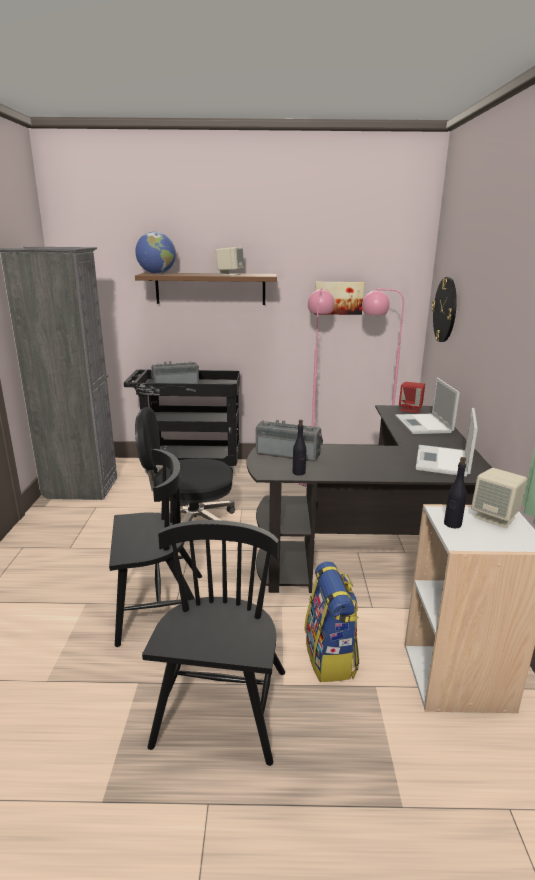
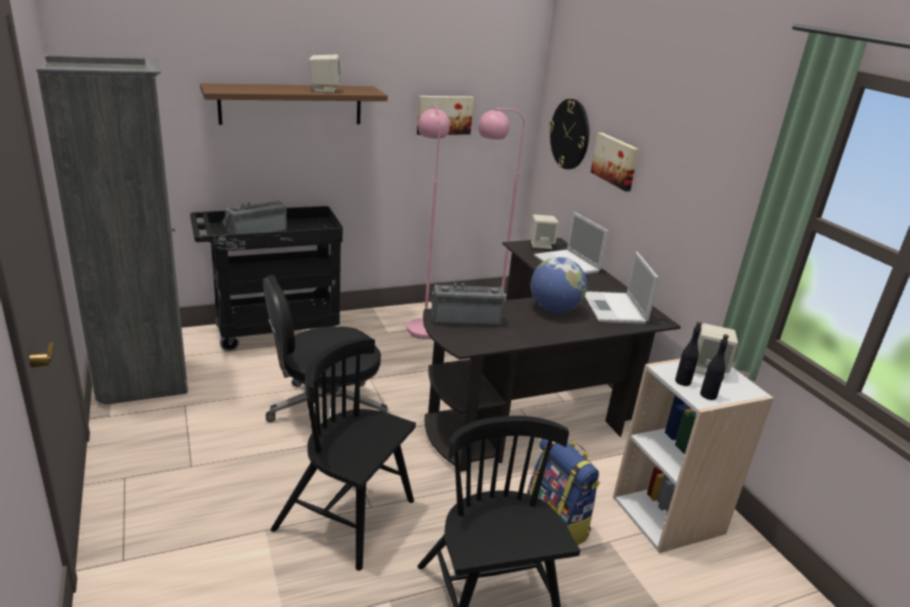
camera: 25 degrees left, 5 degrees up
(155, 608) = (352, 517): black chair -> black chair turned 120 degrees counterclockwise
(157, 273) = (227, 87): globe -> globe (554, 309)
(299, 473) = (495, 341): black bottle -> black bottle (708, 395)
(410, 409) = (541, 245): red speaker -> beige speaker
(471, 326) = (616, 161): none -> picture

